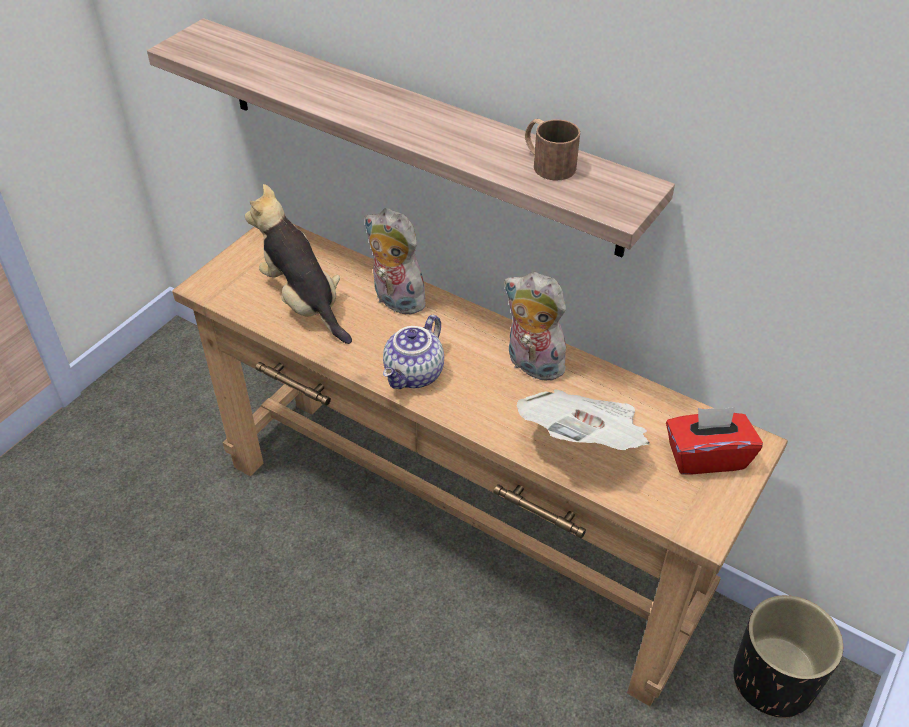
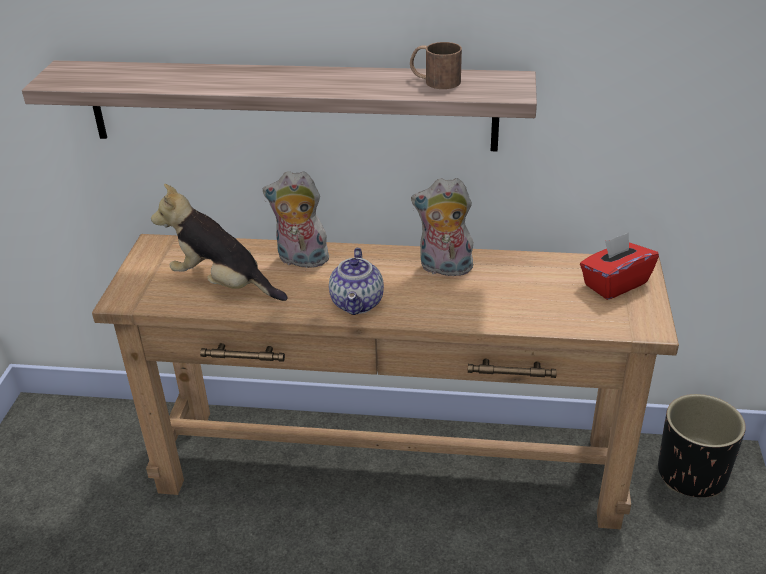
camera: 25 degrees left, 10 degrees down
(584, 441) = (523, 303): newspaper -> none

